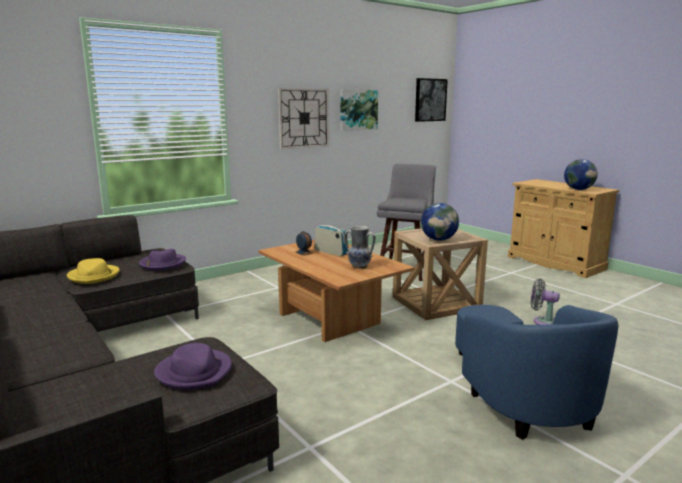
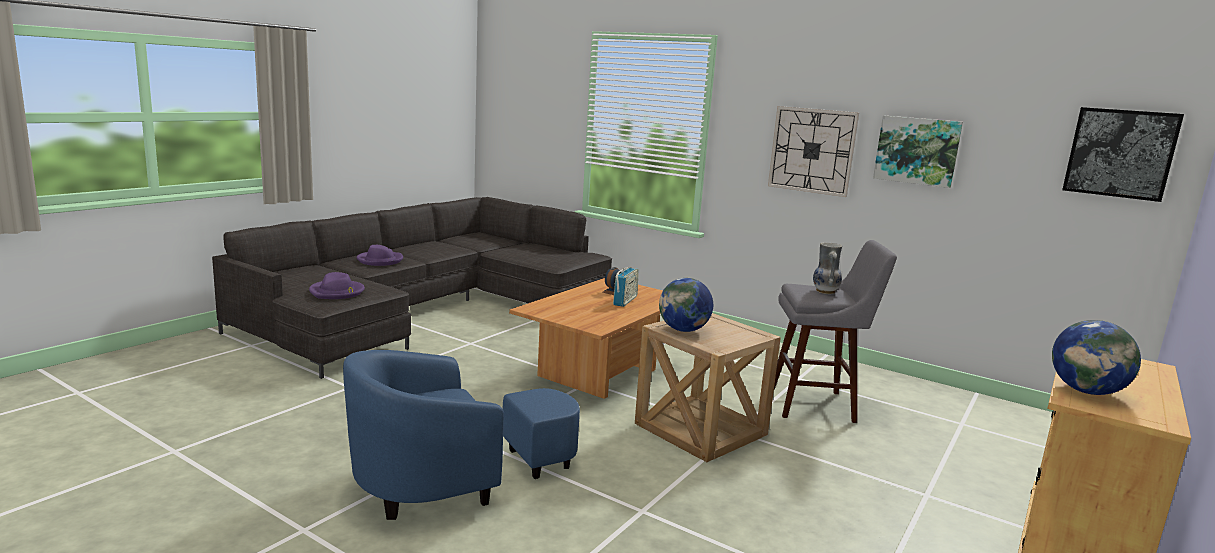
camera: 70 degrees right, 0 degrees up
(94, 276) = (508, 250): yellow hat -> none
(162, 264) = (553, 260): purple hat -> purple hat (380, 260)
(359, 267) = (580, 313): vase -> vase (824, 291)
(543, 322) = (698, 512): grey fan -> none

